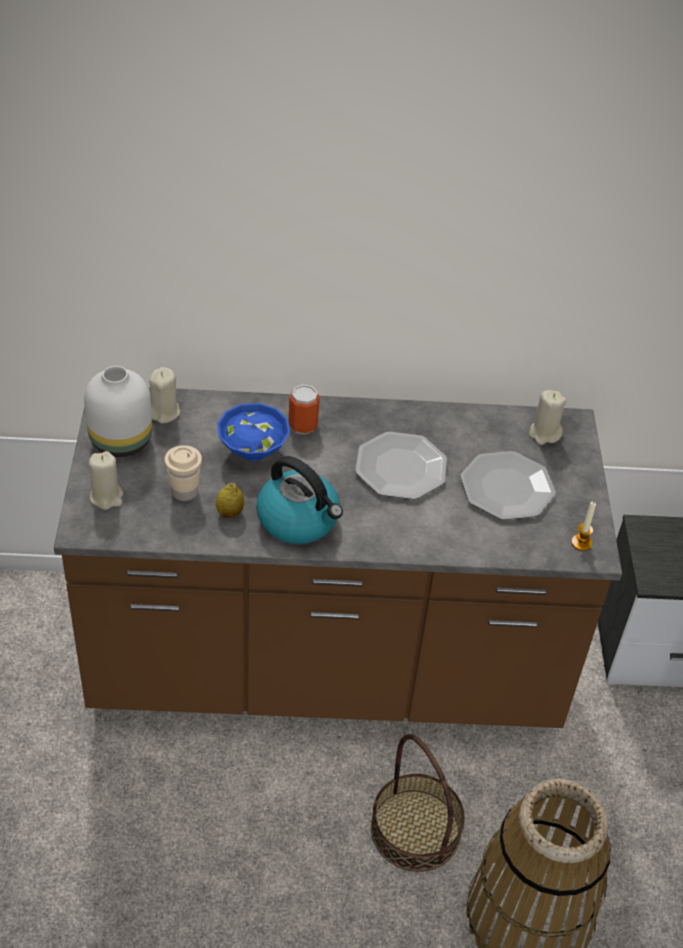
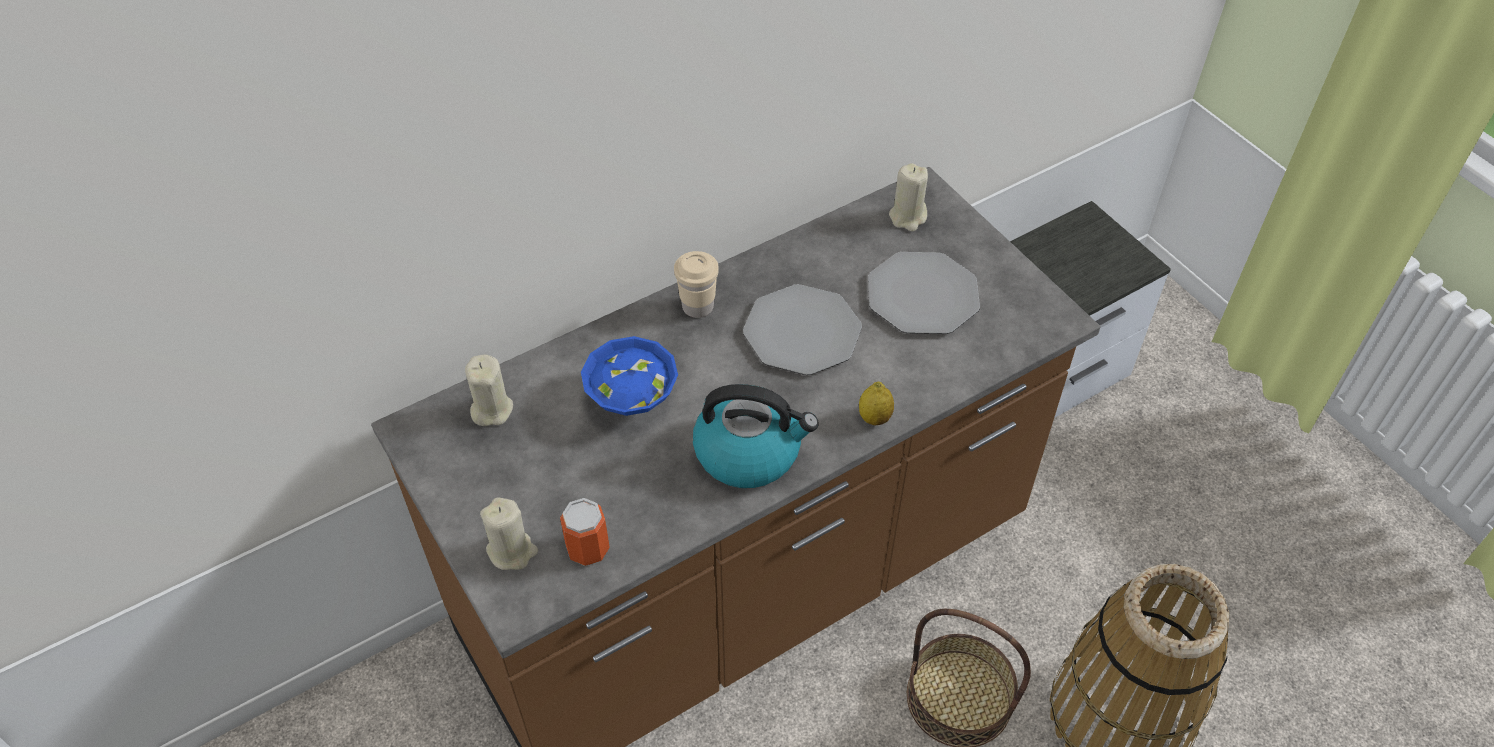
camera: 30 degrees left, 5 degrees up
(122, 440) = (471, 470): white vase -> none
(184, 492) = (597, 492): beige cup -> beige cup (697, 307)
(230, 513) = (668, 488): lemon -> lemon (874, 417)
(303, 425) = (660, 340): can -> can (588, 549)
(581, 543) = (1039, 315): candle -> none

